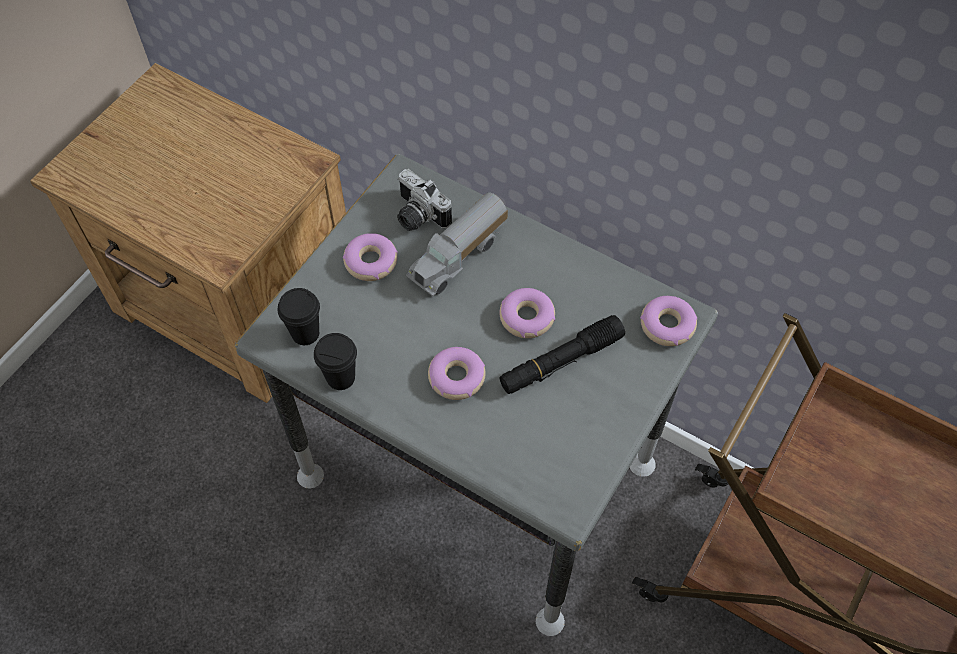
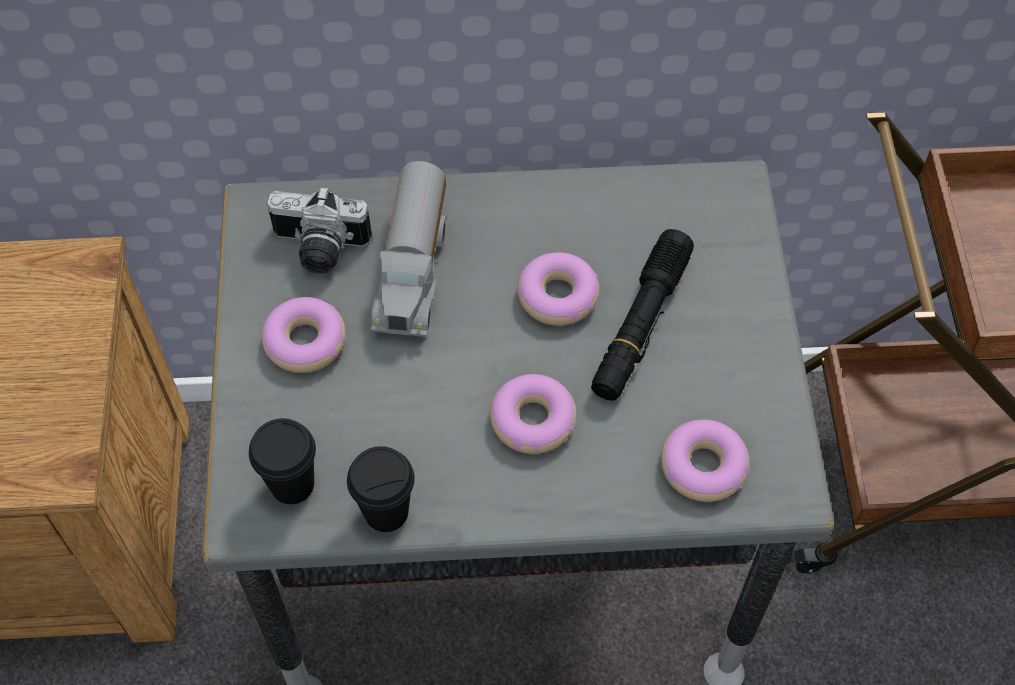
camera: 35 degrees left, 0 degrees up
(667, 325) = (725, 209): donut -> donut (703, 466)

